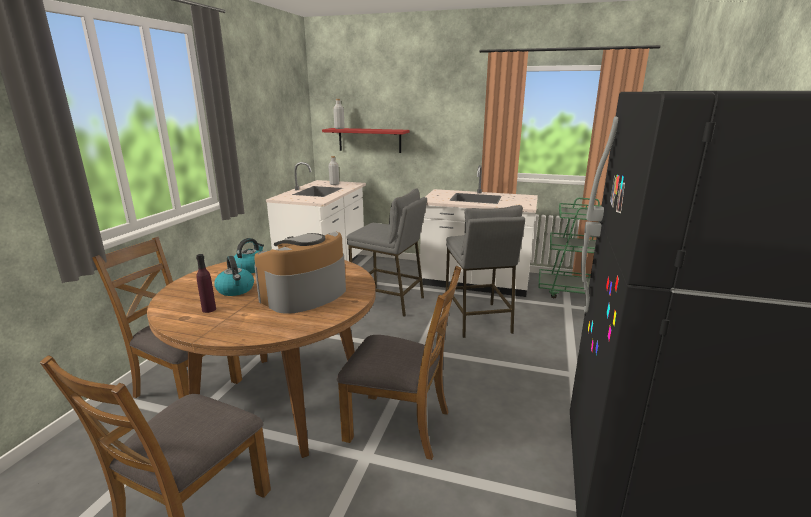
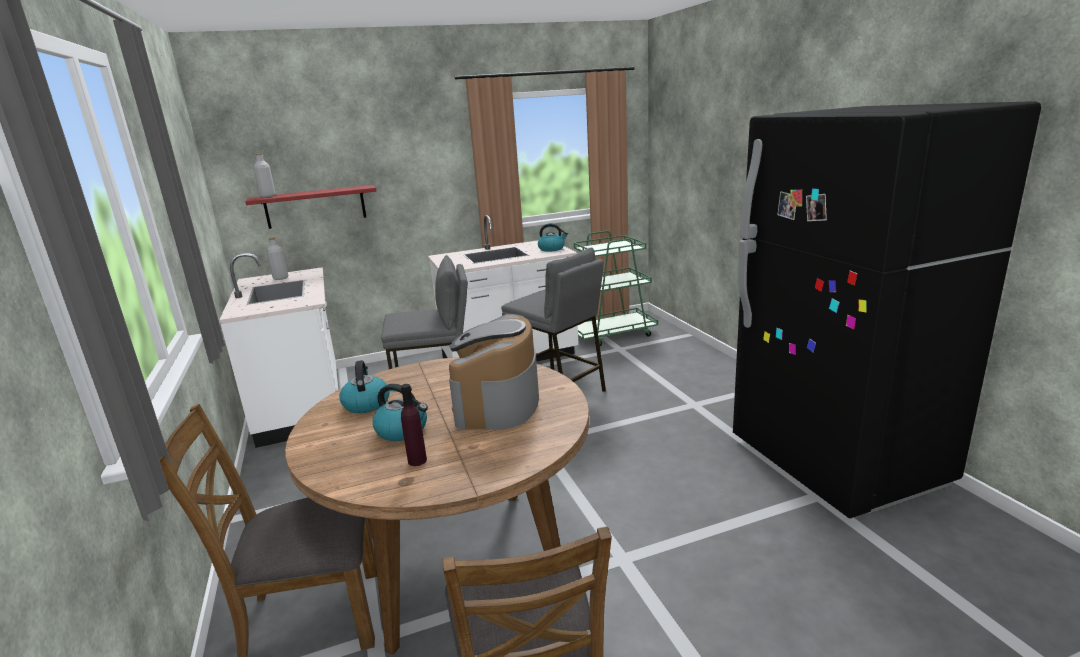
camera: 35 degrees left, 0 degrees up
(399, 424) = (614, 516): brown chair -> none
(523, 203) = (552, 249): none -> kettle

